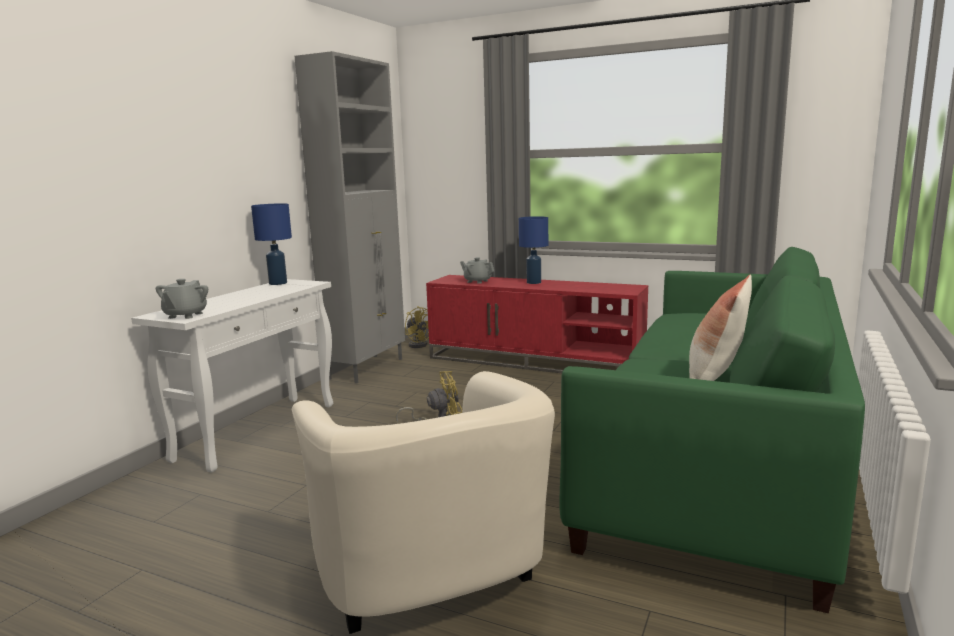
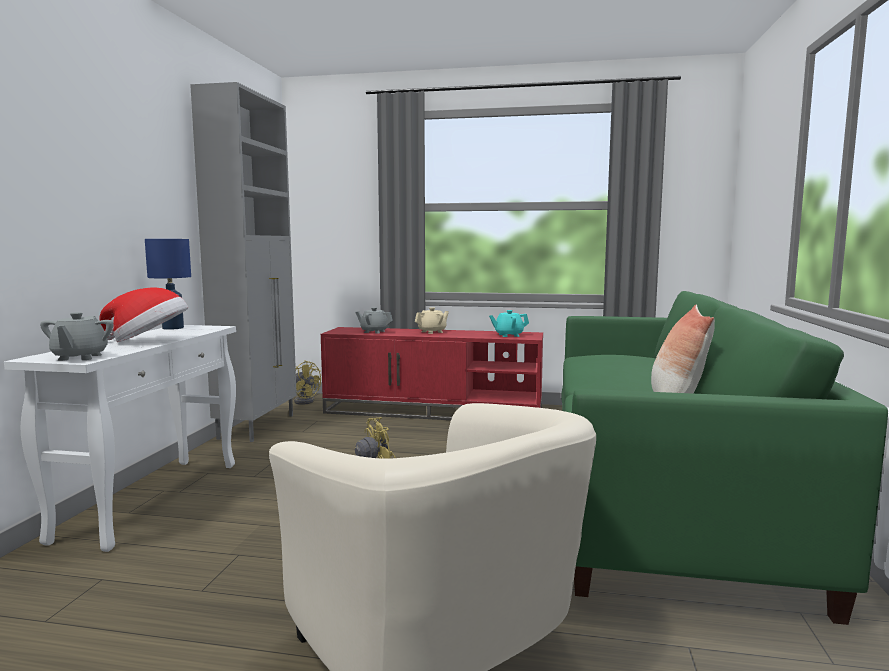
camera: 15 degrees left, 5 degrees down
(248, 298) = (149, 341): none -> hat
(533, 282) = (432, 332): blue table lamp -> beige teapot
(607, 288) = (508, 335): none -> turquoise teapot

